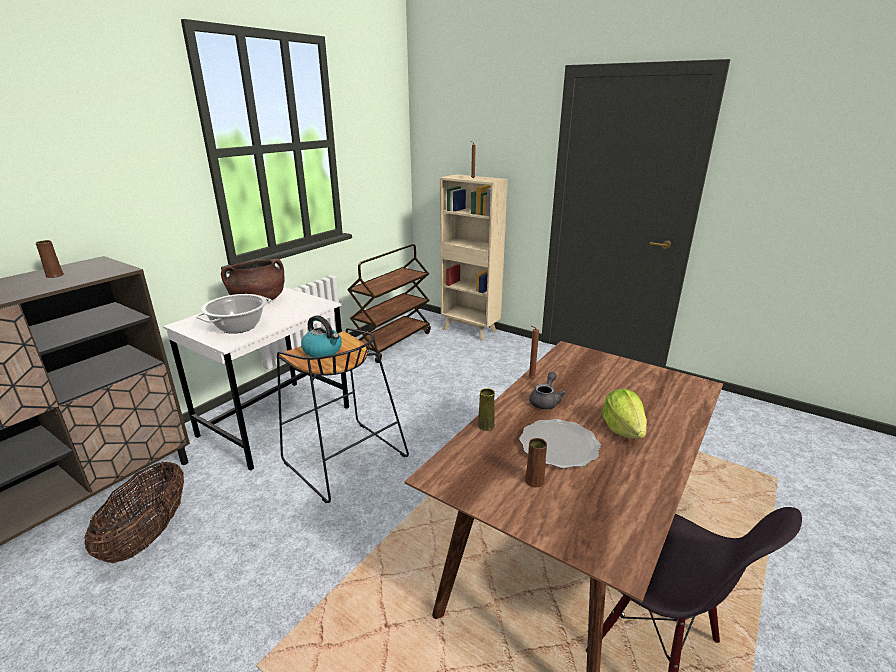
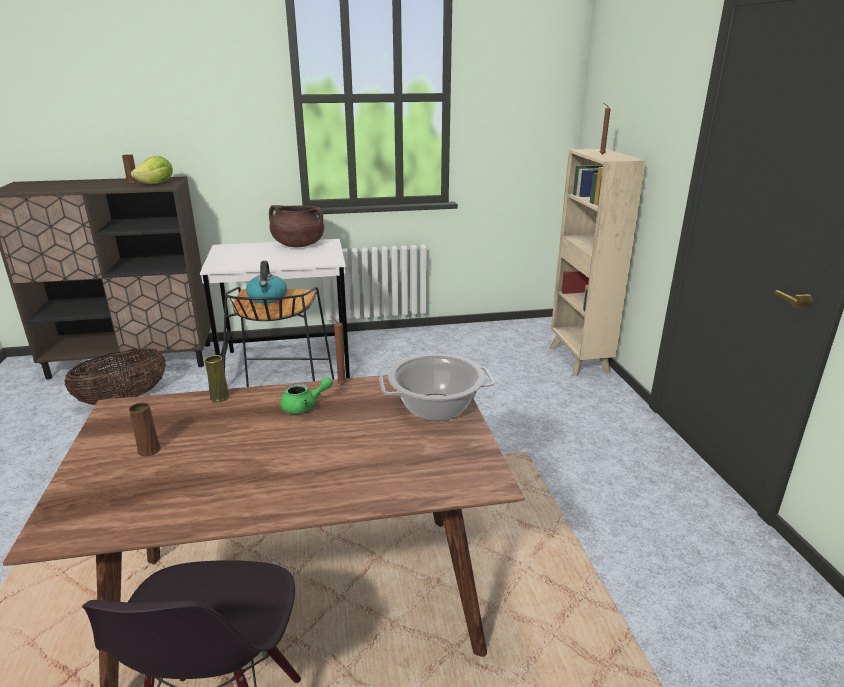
camera: 45 degrees right, 0 degrees up
(238, 327) = (245, 259): cooking pot -> cooking pot (435, 408)
(392, 342) = (477, 341): brown cart -> none
(545, 401) = (304, 406): grey teapot -> green teapot
(558, 446) = (223, 441): plate -> none
(623, 429) = (300, 464): lettuce -> lettuce (156, 184)

